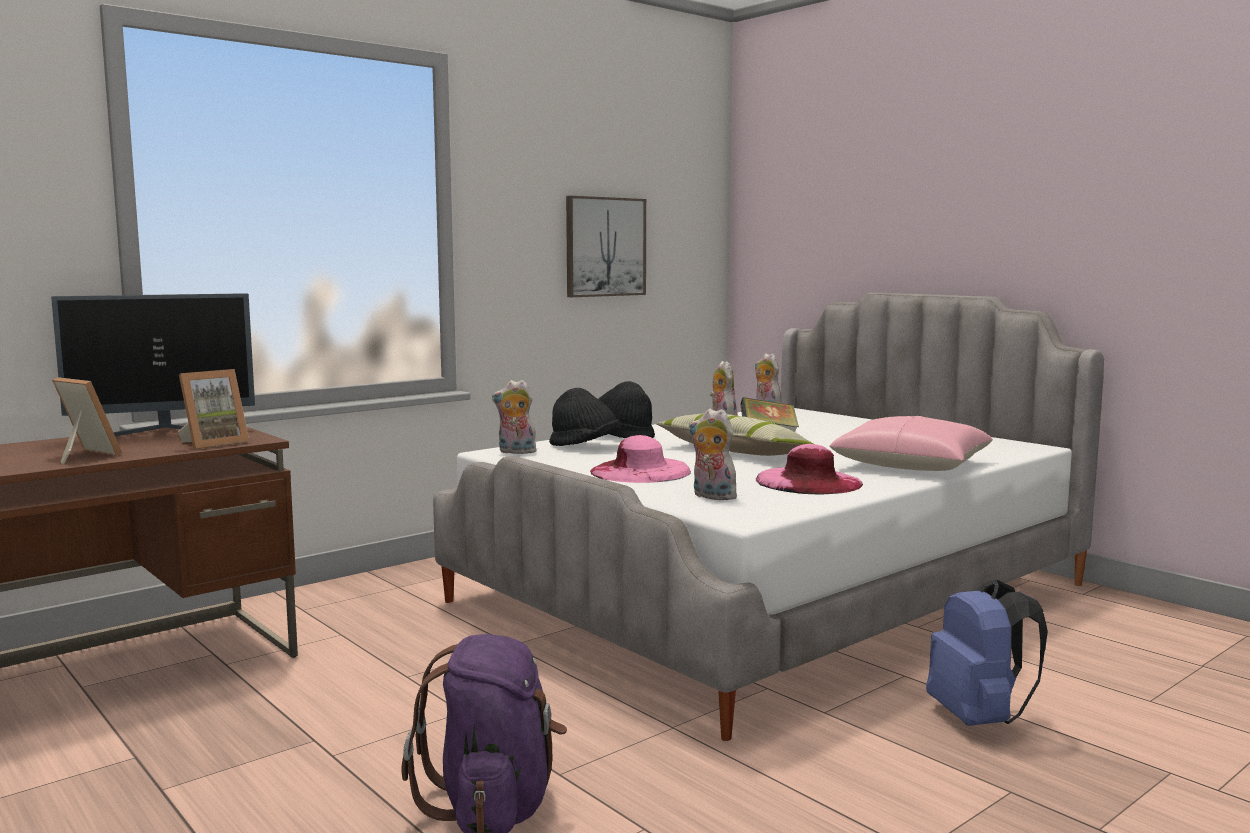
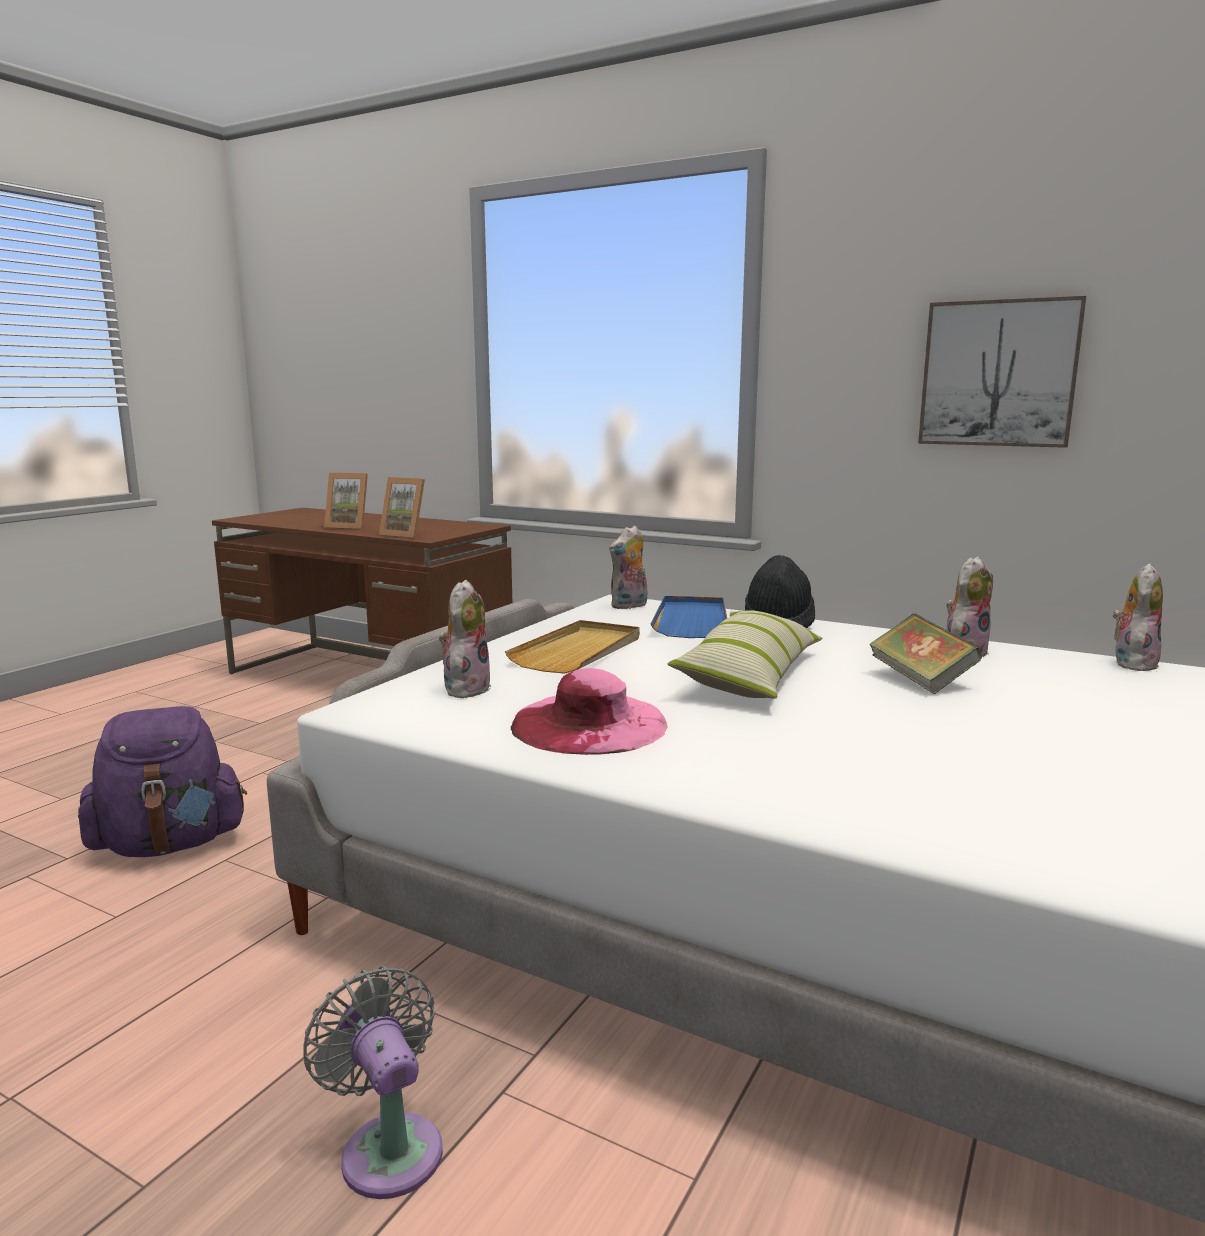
camera: 70 degrees right, 5 degrees up
(83, 456) = (350, 527): picture frame -> picture frame turned 90 degrees clockwise
(163, 433) = (441, 524): monitor -> none
(515, 452) = (629, 606): plush toy -> plush toy turned 120 degrees counterclockwise
(585, 446) = (691, 621): black hat -> blue tray
(640, 471) = (578, 651): pink hat -> beige tray
(911, 465) = (791, 779): pink pillow -> none
(979, 719) = (388, 1147): blue backpack -> grey fan

